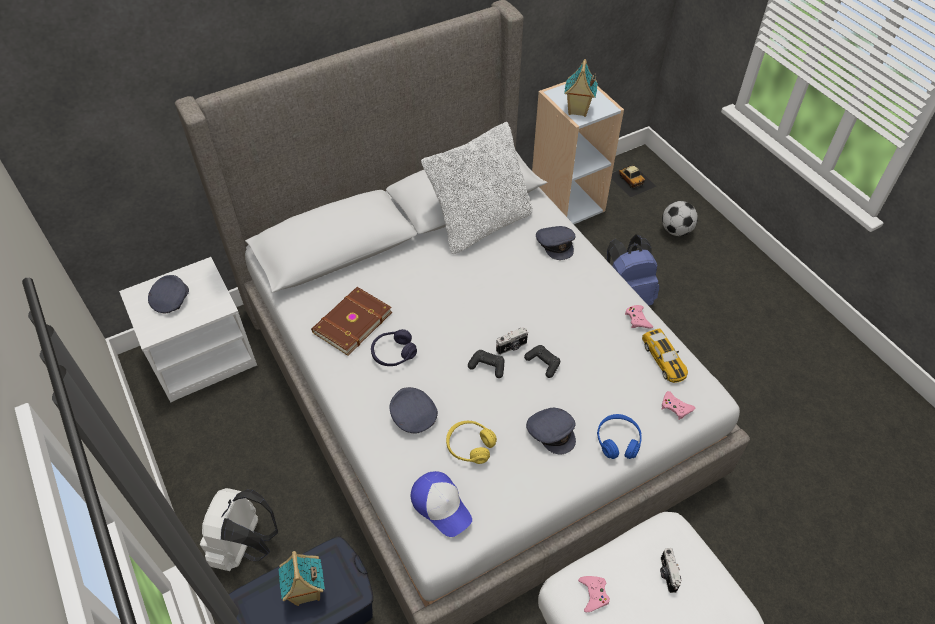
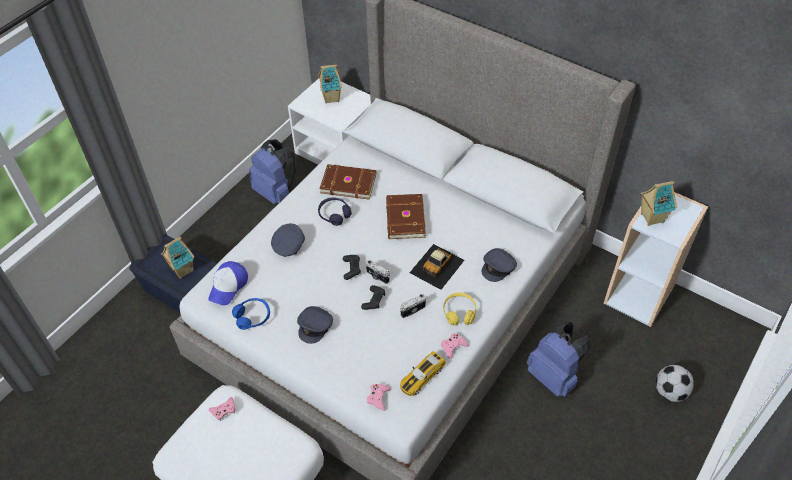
camera: 65 degrees right, 0 degrees up
(170, 299) = (331, 98): grey cap -> toy house
(218, 447) = (276, 192): none -> blue backpack
(245, 546) = (217, 239): white backpack -> none
(443, 292) = (404, 218): none -> brown book
(470, 446) = (279, 283): yellow headphones -> yellow headphones (459, 312)
(481, 221) = (490, 213): white pillow -> none
(618, 441) = (328, 369): blue headphones -> blue headphones (252, 317)
(631, 180) = (709, 334): toy car -> toy car (437, 266)
(667, 574) = (257, 451): camera -> camera (412, 310)

